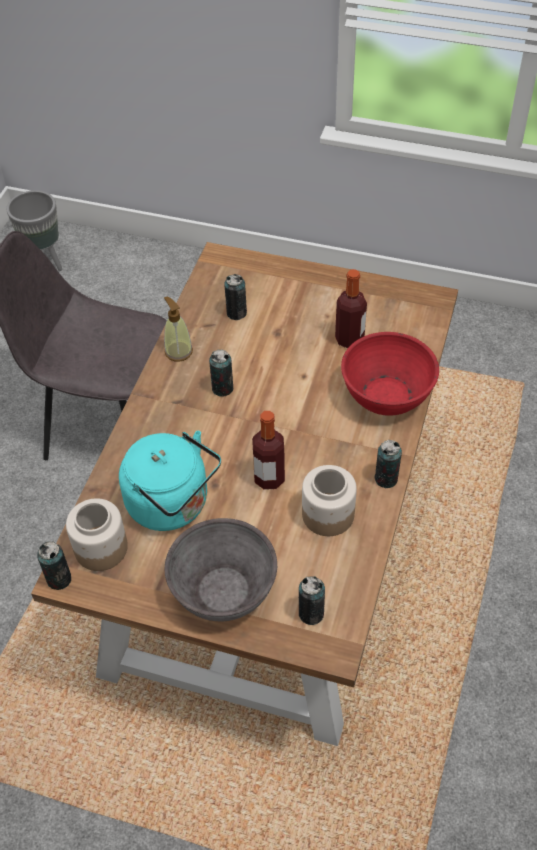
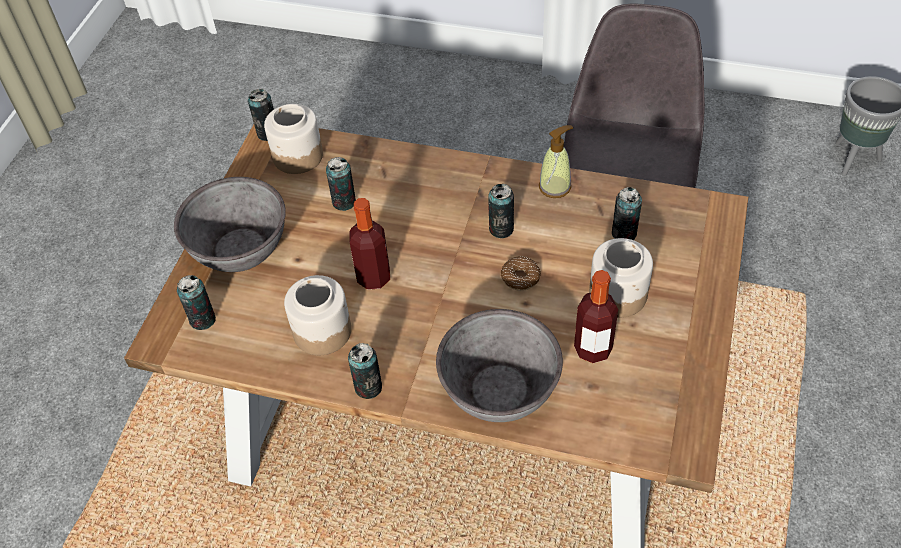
camera: 90 degrees right, 0 degrees up
(173, 504) = (344, 202): turquoise kettle -> can
(277, 378) = (520, 277): none -> donut
(298, 321) = (618, 294): none -> jar
(386, 395) = (499, 389): red bowl -> grey bowl

